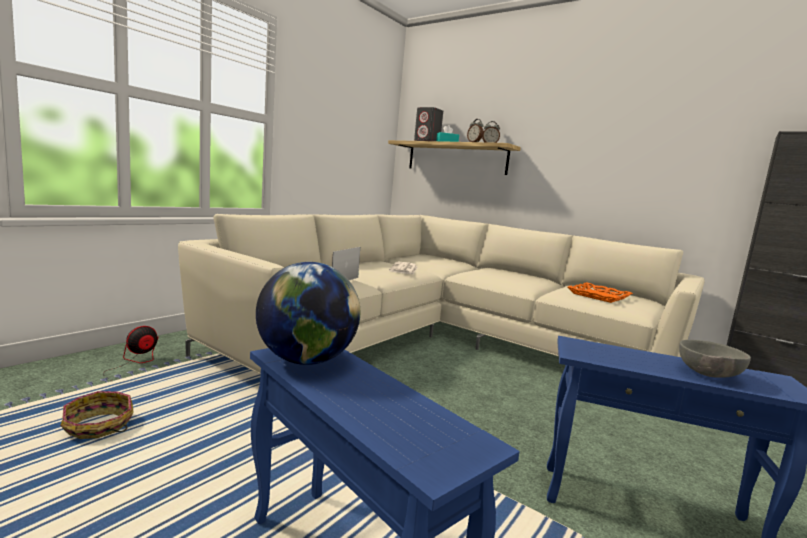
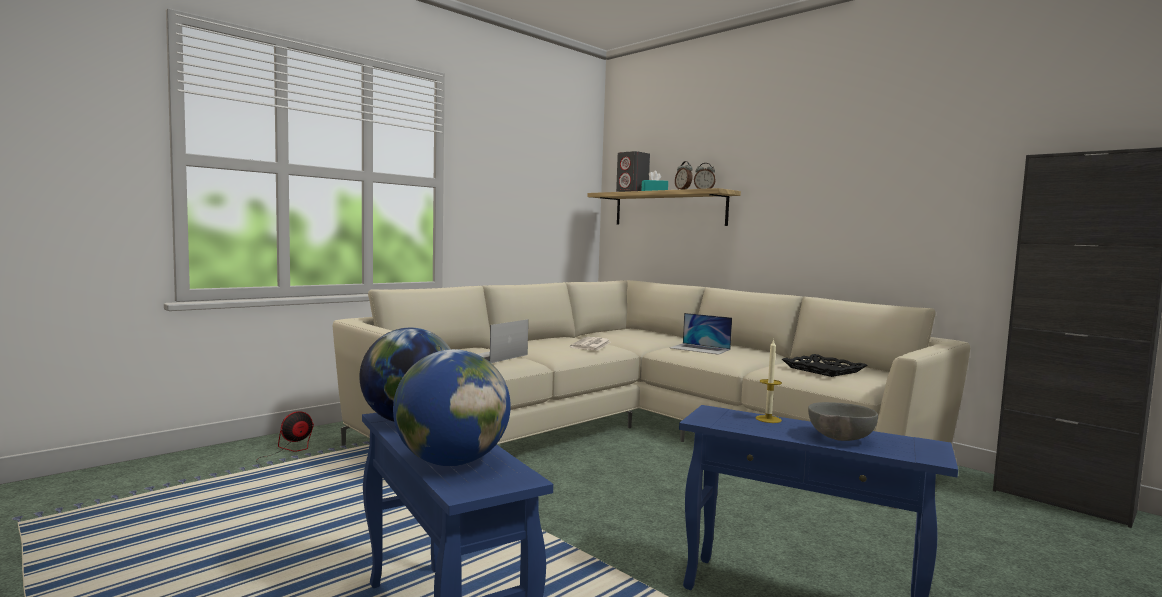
camera: 10 degrees right, 5 degrees down
(99, 426) = (244, 505): basket -> none
(388, 421) = (451, 462): none -> globe
(491, 274) = (700, 349): none -> laptop
(599, 296) = (823, 370): orange tray -> black tray
(628, 352) = (768, 419): none -> candle

